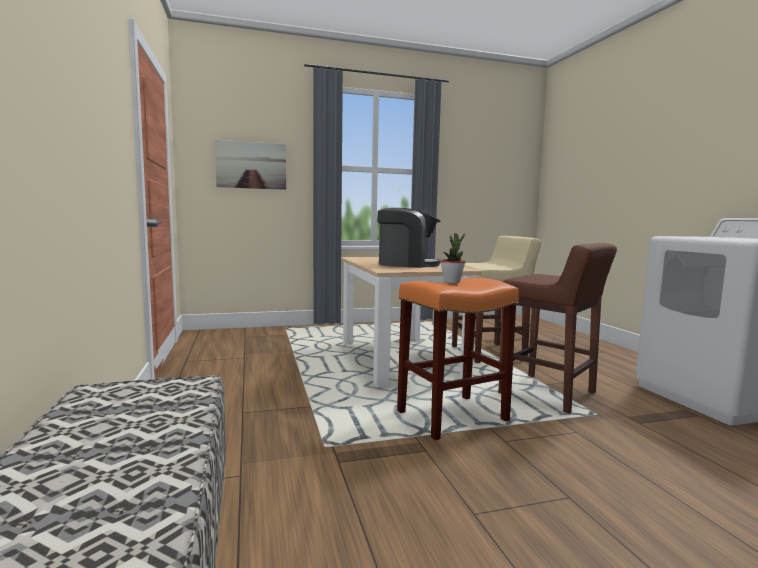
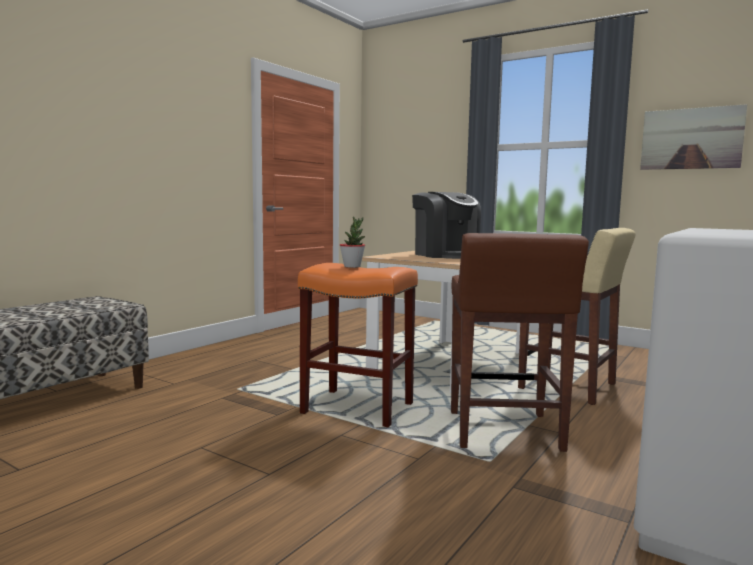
camera: 50 degrees right, 0 degrees up
(251, 165) = (417, 153): picture -> picture (691, 138)

